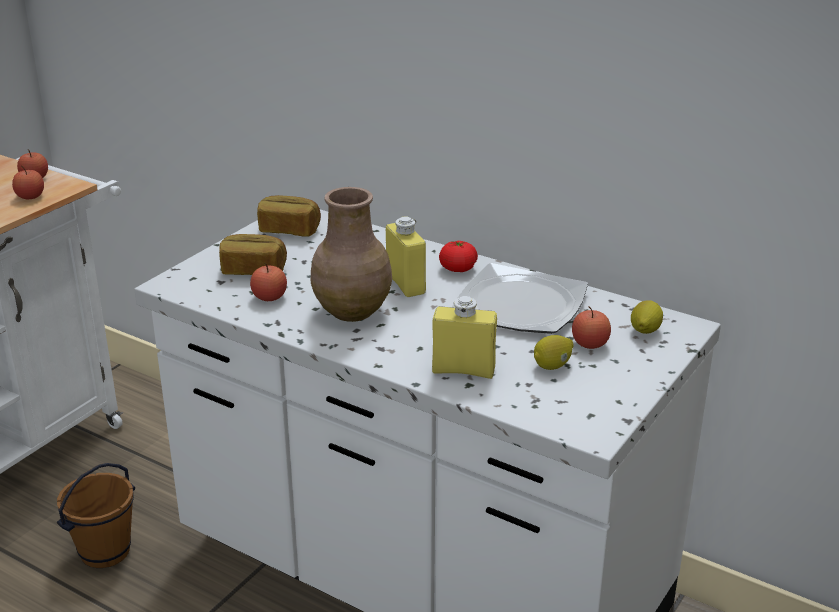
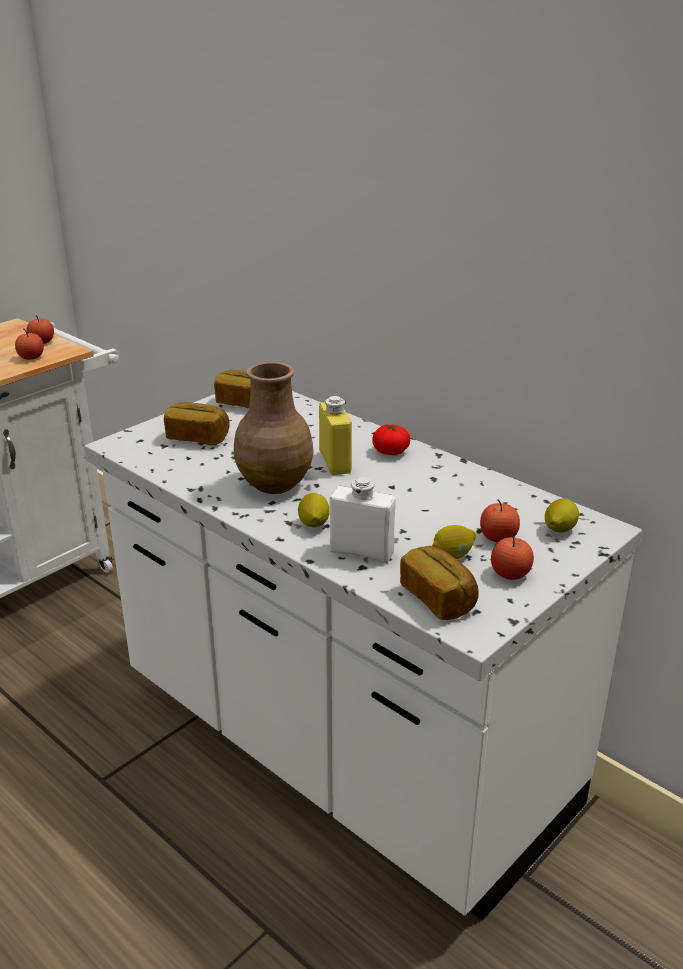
camera: 10 degrees right, 0 degrees up
(104, 551) = (65, 683): brown bucket -> none
(269, 297) = (202, 464): apple -> apple (510, 574)
(406, 348) = (313, 524): none -> lemon
(463, 370) = (361, 552): yellow bottle -> white bottle
(519, 304) = (440, 491): plate -> none
(552, 406) = (439, 598): none -> bread

